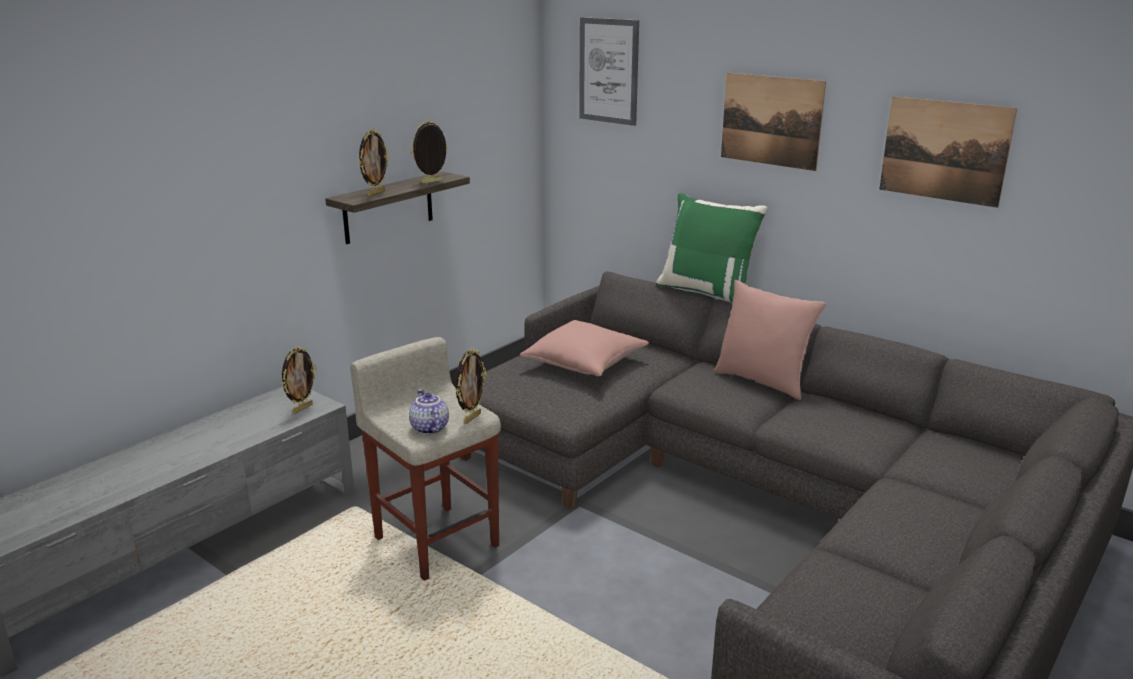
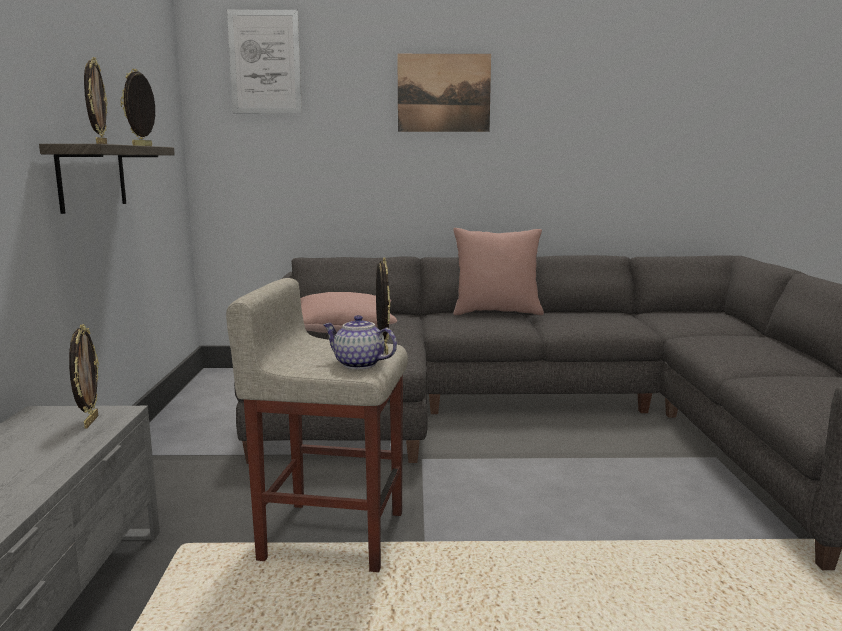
camera: 40 degrees left, 10 degrees down
(708, 292) = (406, 255): green pillow -> none
(944, 150) = (592, 101): picture -> none

